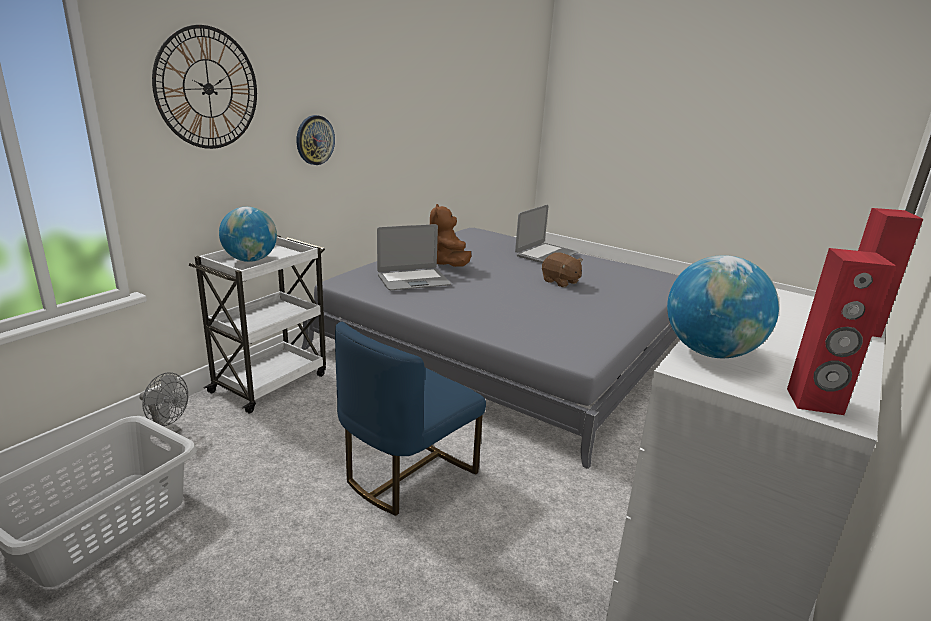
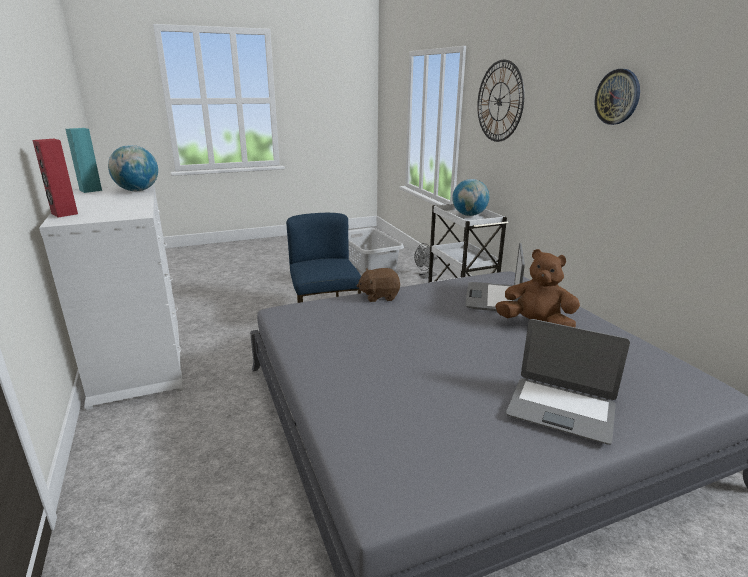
camera: 125 degrees right, 0 degrees up
(315, 140) = (556, 155): wall clock -> wall clock (617, 97)
(546, 254) = (561, 409): laptop -> laptop turned 45 degrees counterclockwise
(560, 282) = (437, 371): brown plush toy -> brown plush toy (379, 296)
(814, 402) = (90, 190): red speaker -> turquoise speaker

